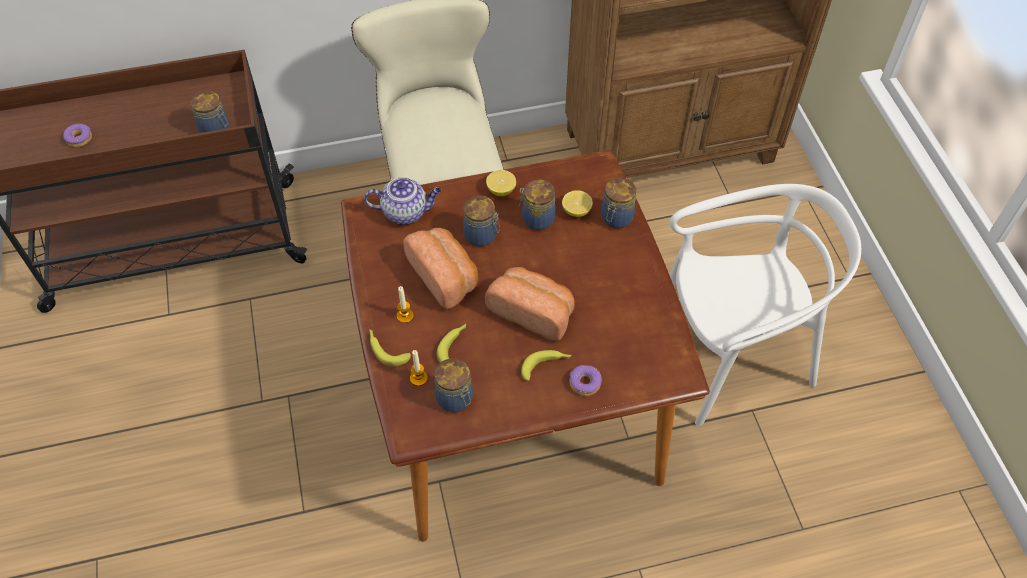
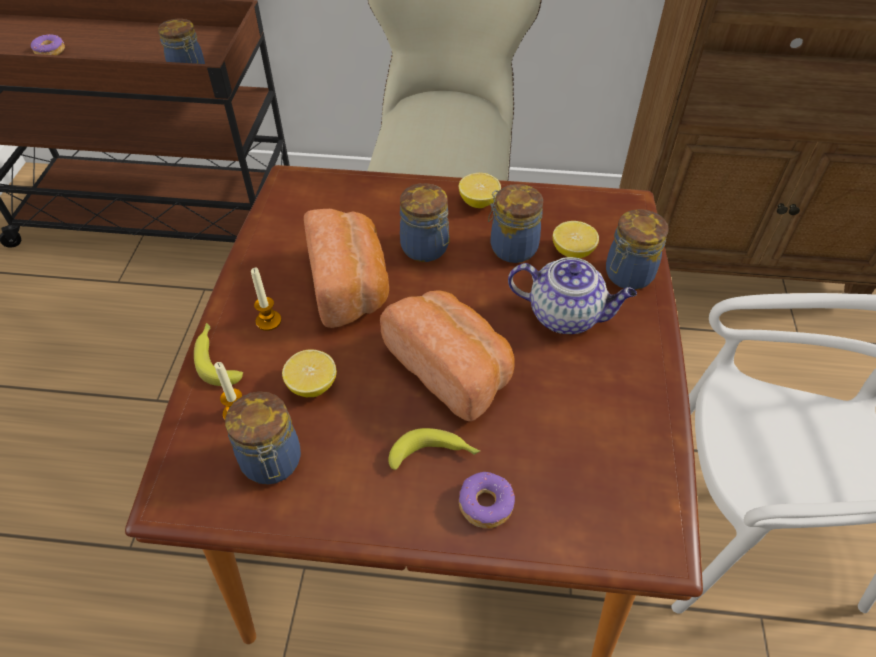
camera: 20 degrees right, 5 degrees down
(406, 212) = (342, 196): teapot -> teapot (566, 315)
(454, 347) = (312, 385): banana -> lemon

